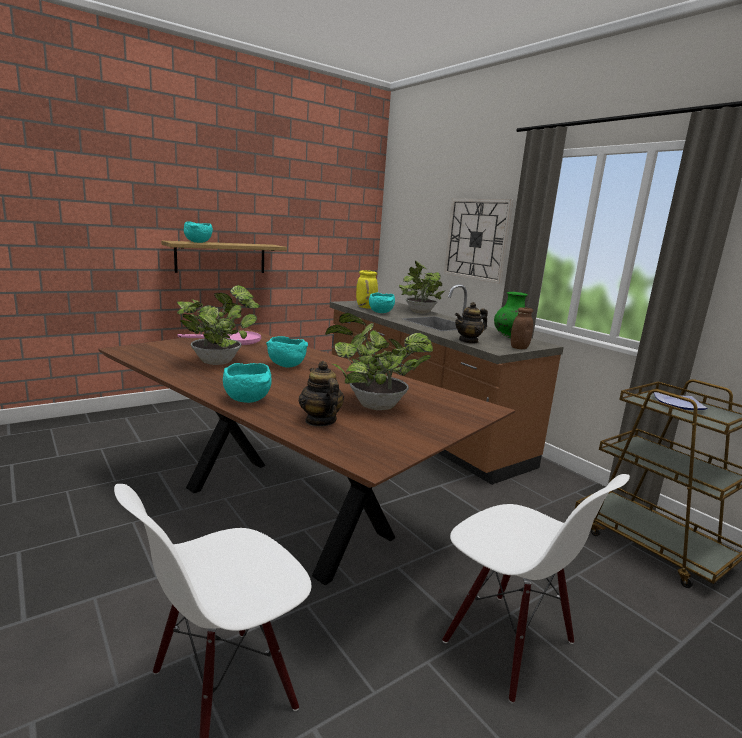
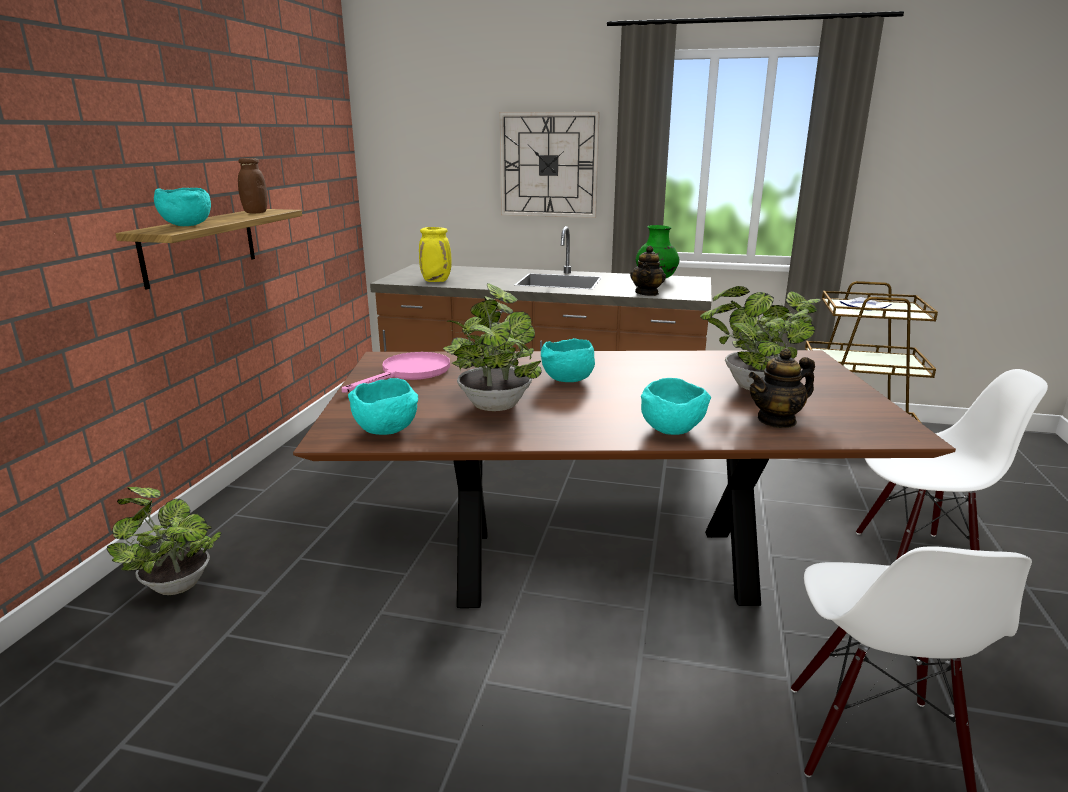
camera: 40 degrees left, 5 degrees up
(320, 421) = (777, 420): teapot -> teapot turned 45 degrees counterclockwise
(381, 313) = (474, 283): turquoise bowl -> turquoise bowl (388, 430)
(419, 312) = (498, 271): potted plant -> potted plant (174, 583)
(519, 348) = (695, 288): brown jar -> brown jar (255, 212)

